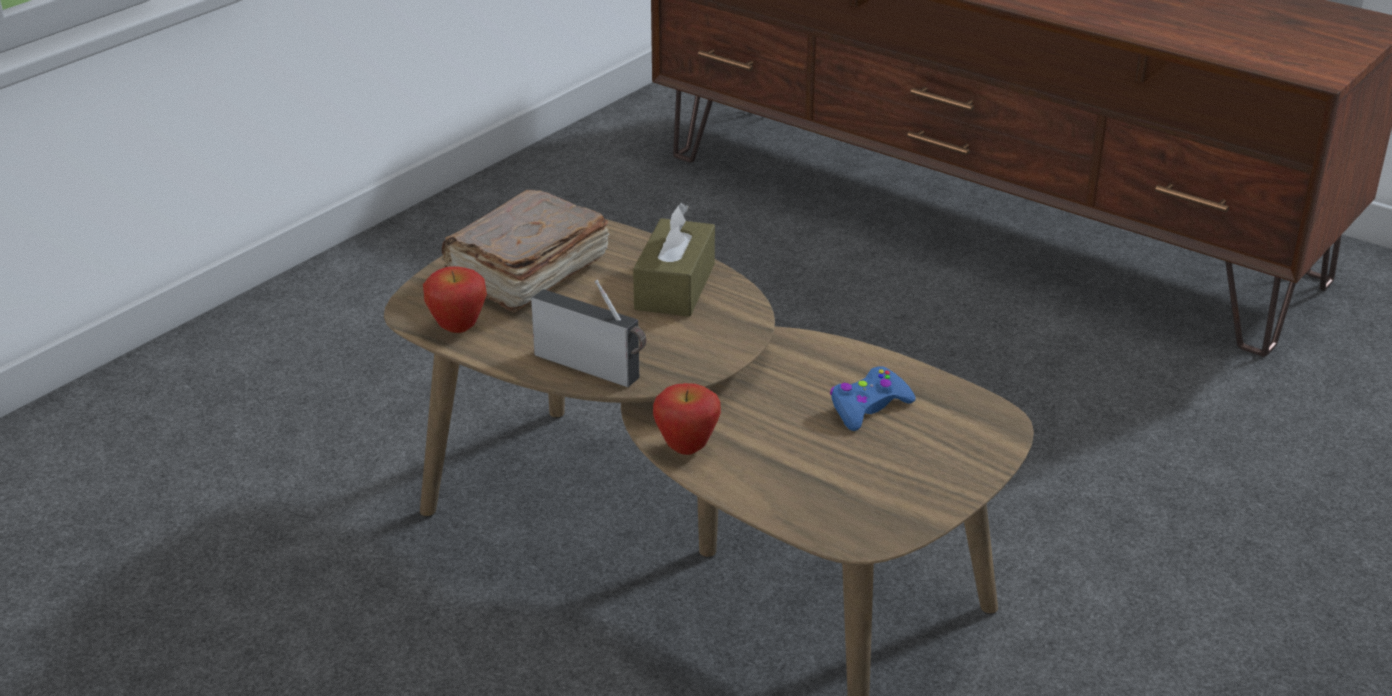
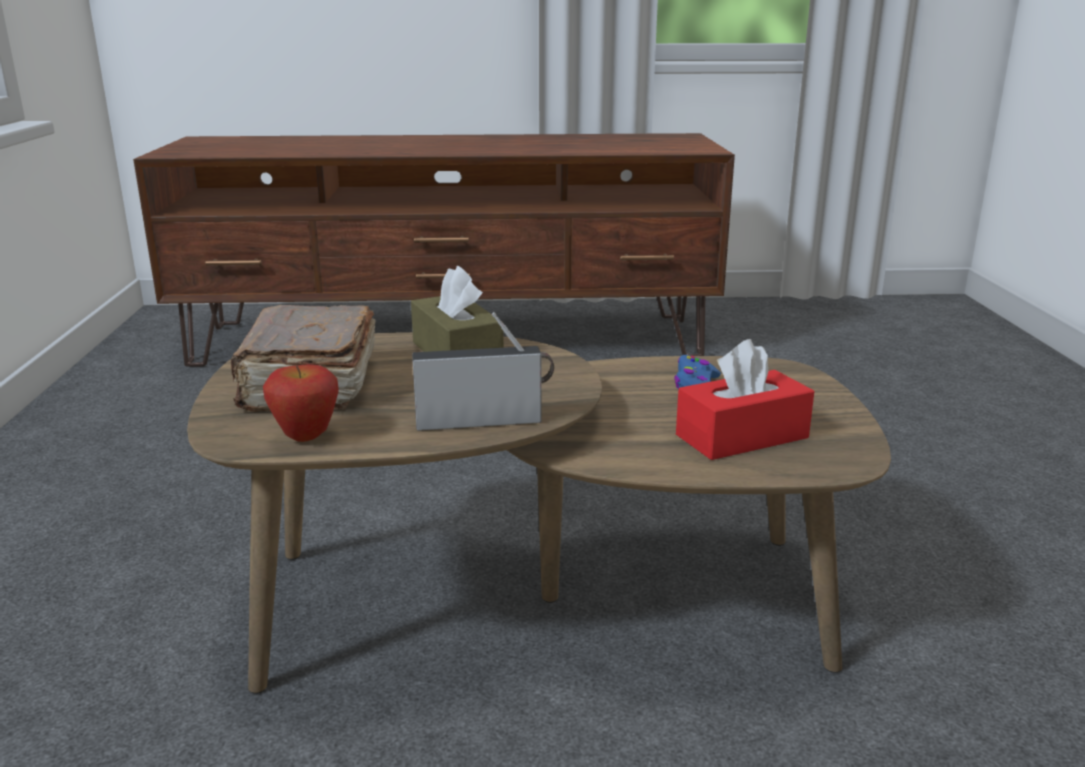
camera: 40 degrees left, 10 degrees down
(686, 448) = (624, 459): apple -> none
(816, 472) = (742, 436): none -> red tissue box

